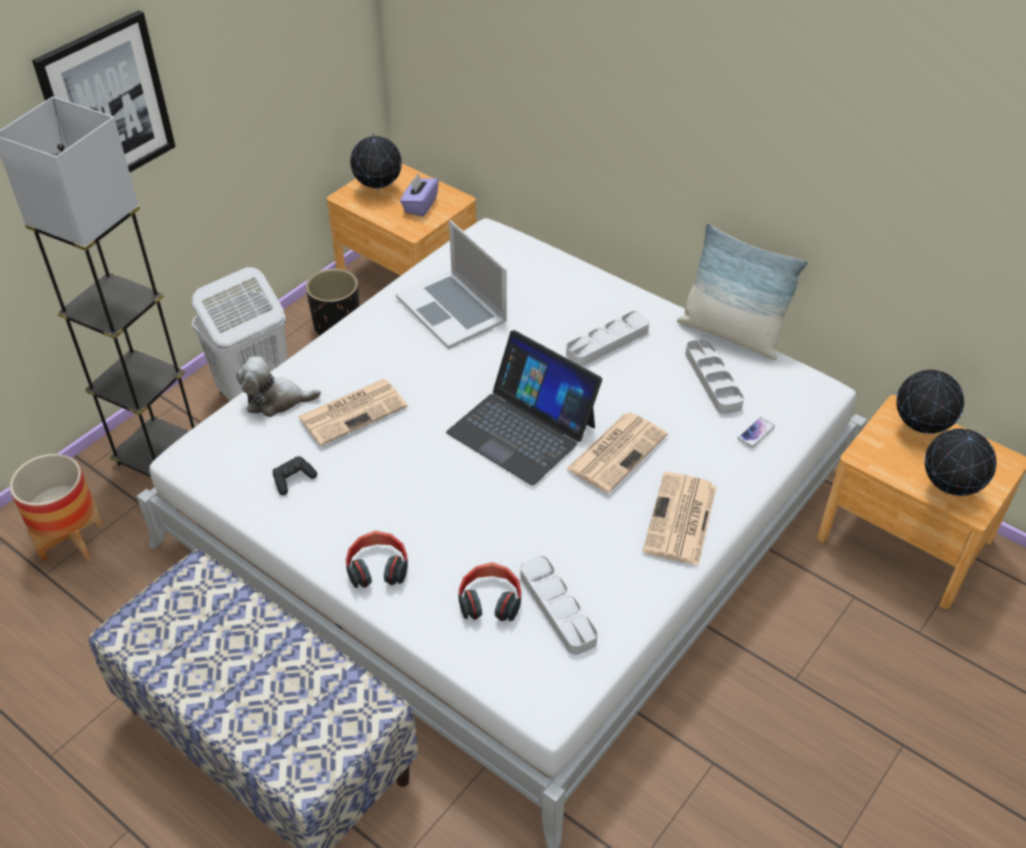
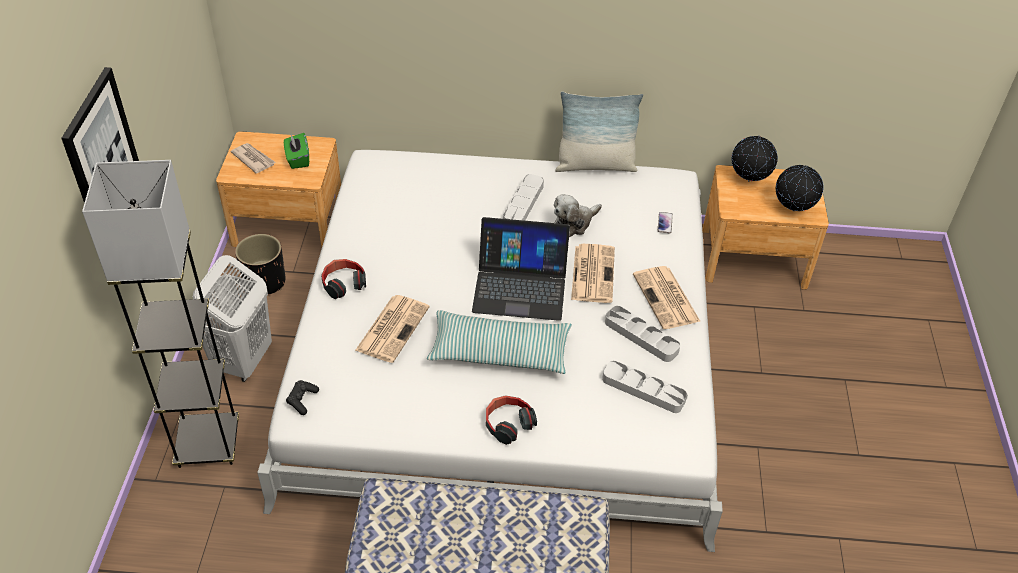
camera: 35 degrees left, 0 degrees up
(72, 541) = (195, 542): planter -> none
(276, 400) = (326, 347): plush toy -> plush toy (574, 223)
(293, 480) = (393, 396): black game controller -> black game controller (302, 400)
(378, 190) = (253, 159): globe -> newspaper
(420, 206) = (298, 159): purple tissue box -> green tissue box
(438, 488) = (500, 352): none -> pillow
(452, 308) = (395, 225): laptop -> none
(490, 600) = (599, 406): headphones -> headphones (343, 284)
(713, 380) = (611, 200): grey tray -> grey tray (641, 336)

